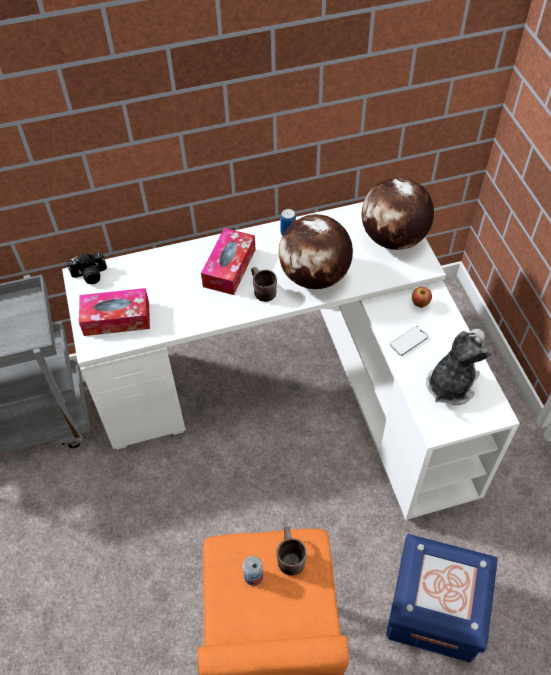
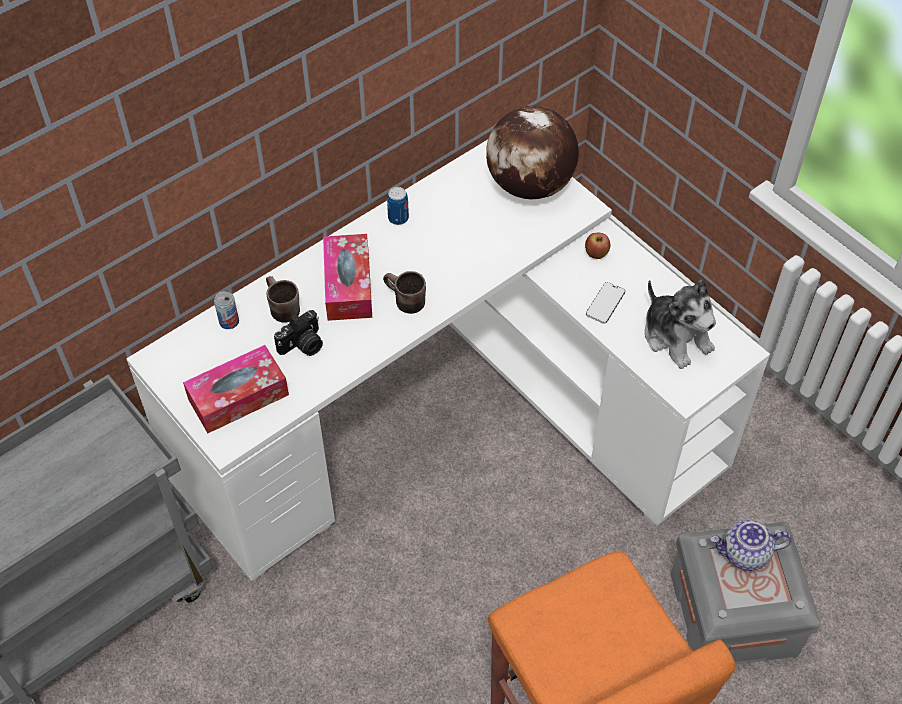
camera: 25 degrees left, 0 degrees up
(90, 276) = (171, 355): camera -> camera (303, 345)
(253, 576) = (569, 631): can -> can (229, 321)
(288, 556) = (596, 595): brown mug -> brown mug (280, 308)
(315, 276) = (460, 262): globe -> none
(435, 608) = (733, 613): blue storage box -> grey storage box
(449, 569) = (745, 554): none -> teapot
(451, 384) = (676, 337): plush toy -> plush toy turned 135 degrees clockwise

